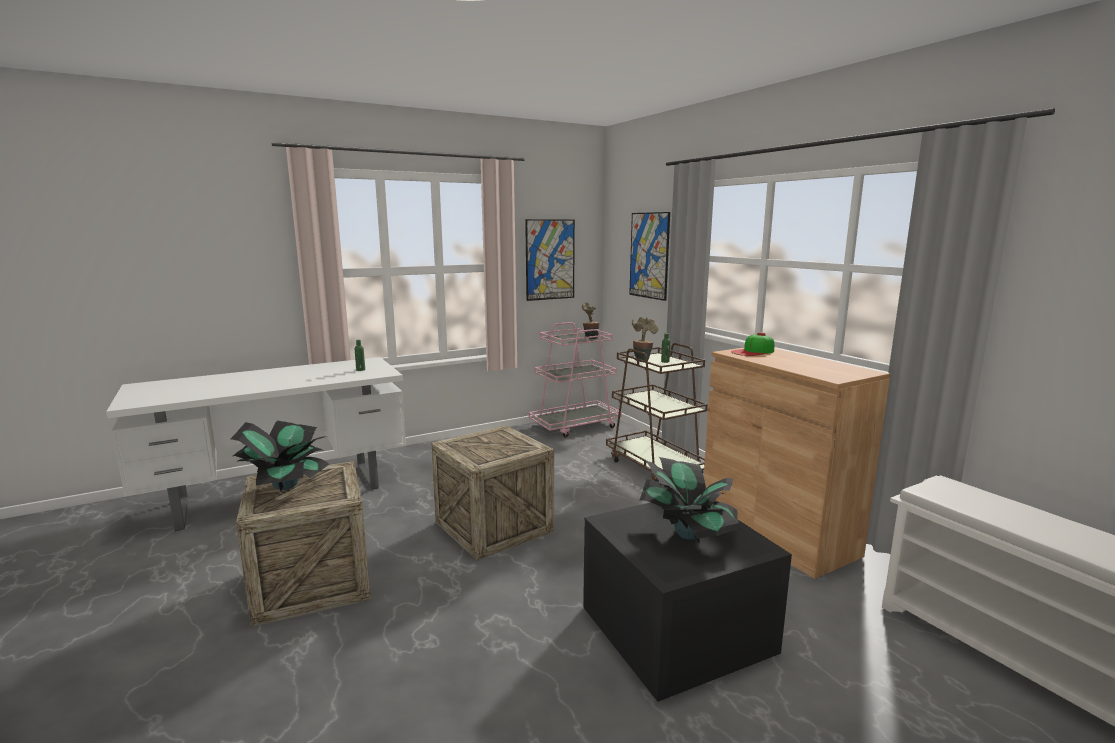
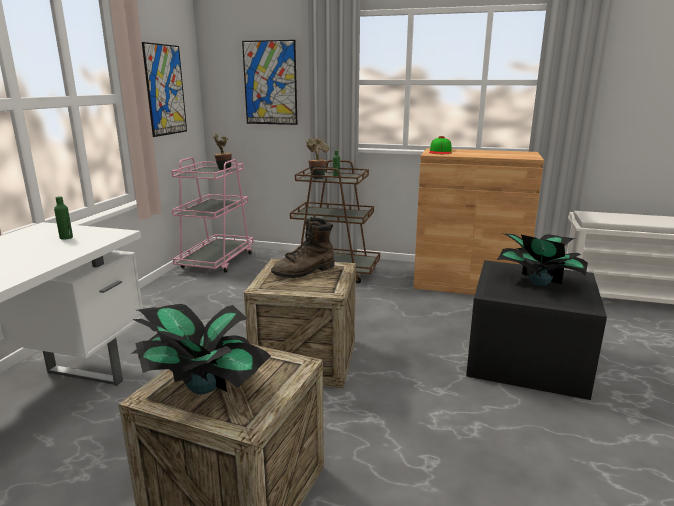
camera: 45 degrees left, 5 degrees up
(500, 442) = (304, 271): none -> brown boot

